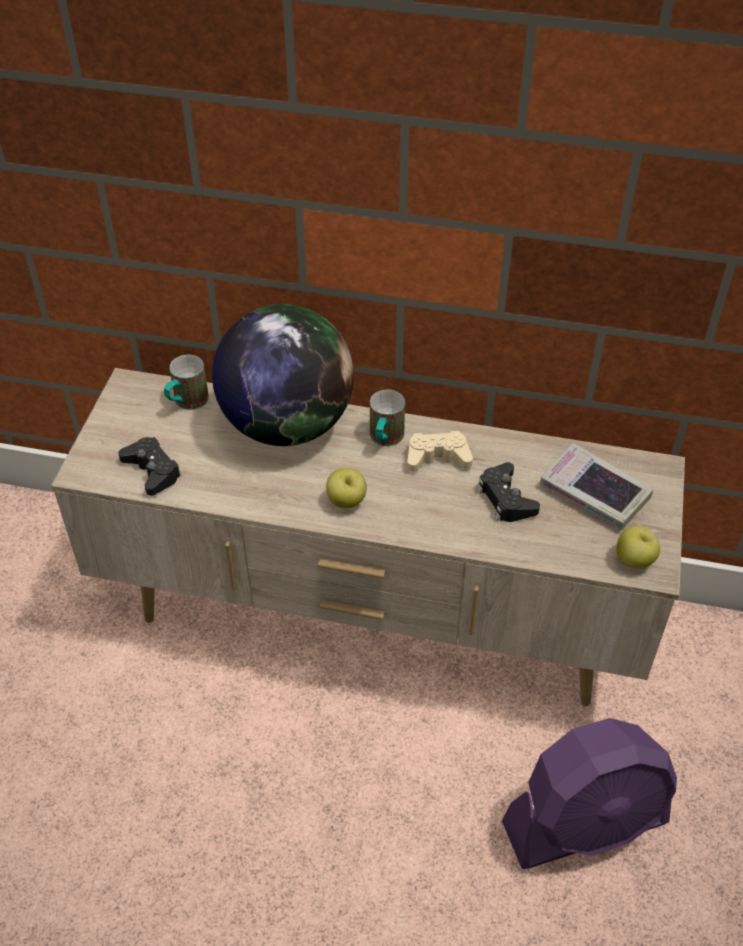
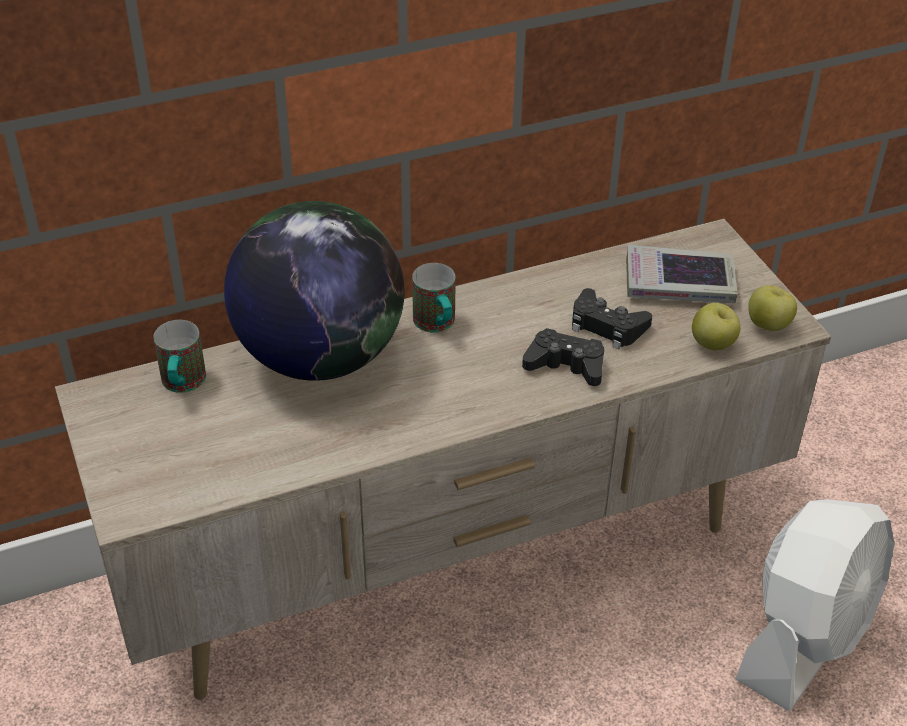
camera: 35 degrees left, 5 degrees down
(152, 471) = (211, 471): black game controller -> black game controller (566, 365)
(346, 501) = (456, 401): apple -> apple (712, 344)
(437, 457) = (506, 318): beige game controller -> none
(585, 823) = (805, 637): purple fan -> white fan

